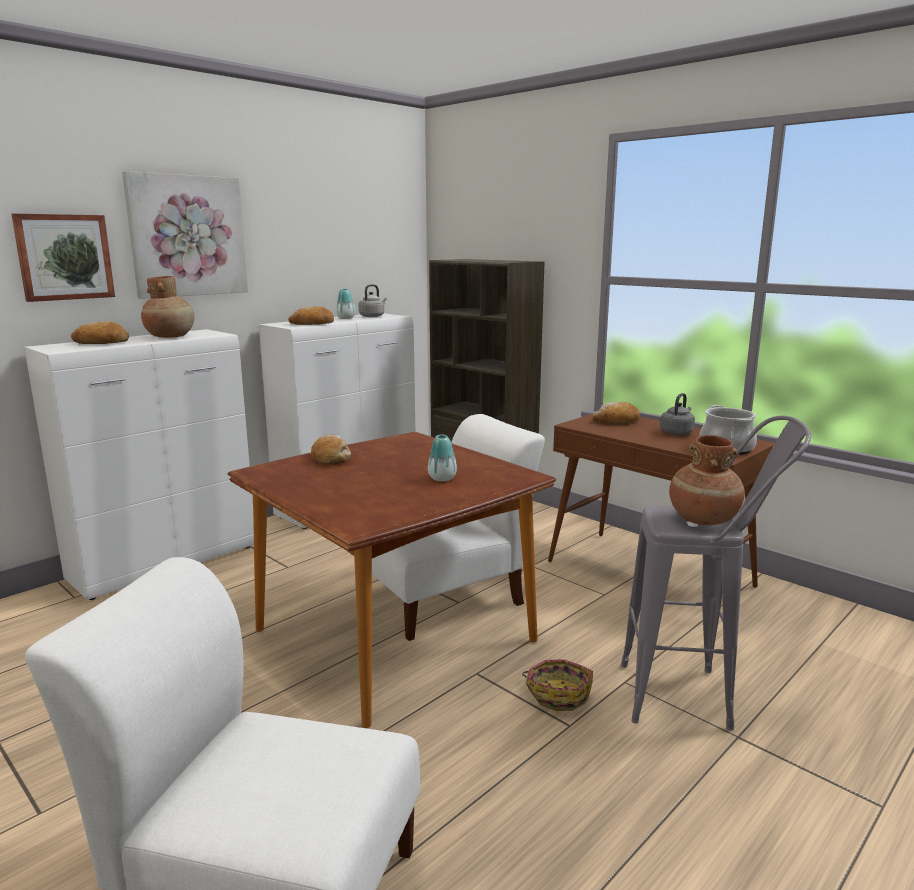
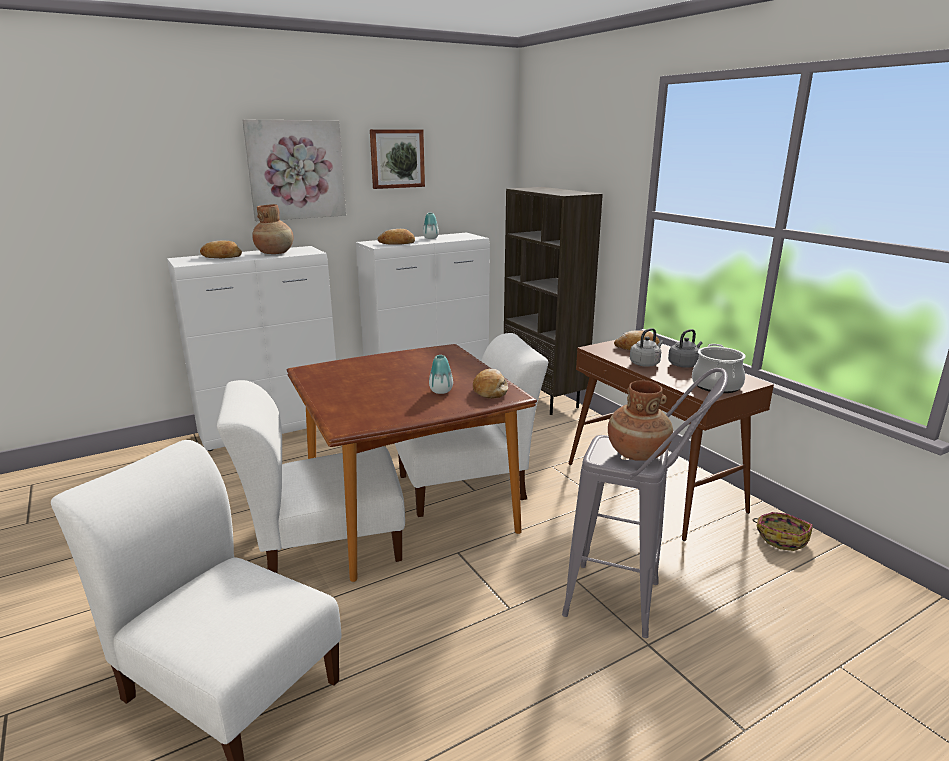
camera: 15 degrees right, 5 degrees up
(64, 257) = (197, 189): picture -> picture (397, 158)
(307, 691) = (324, 545): none -> white chair
(330, 458) = (369, 363): bread -> bread (490, 390)
(372, 316) = (455, 236): grey kettle -> grey kettle (645, 363)
(558, 694) = (514, 580): basket -> basket (781, 538)

